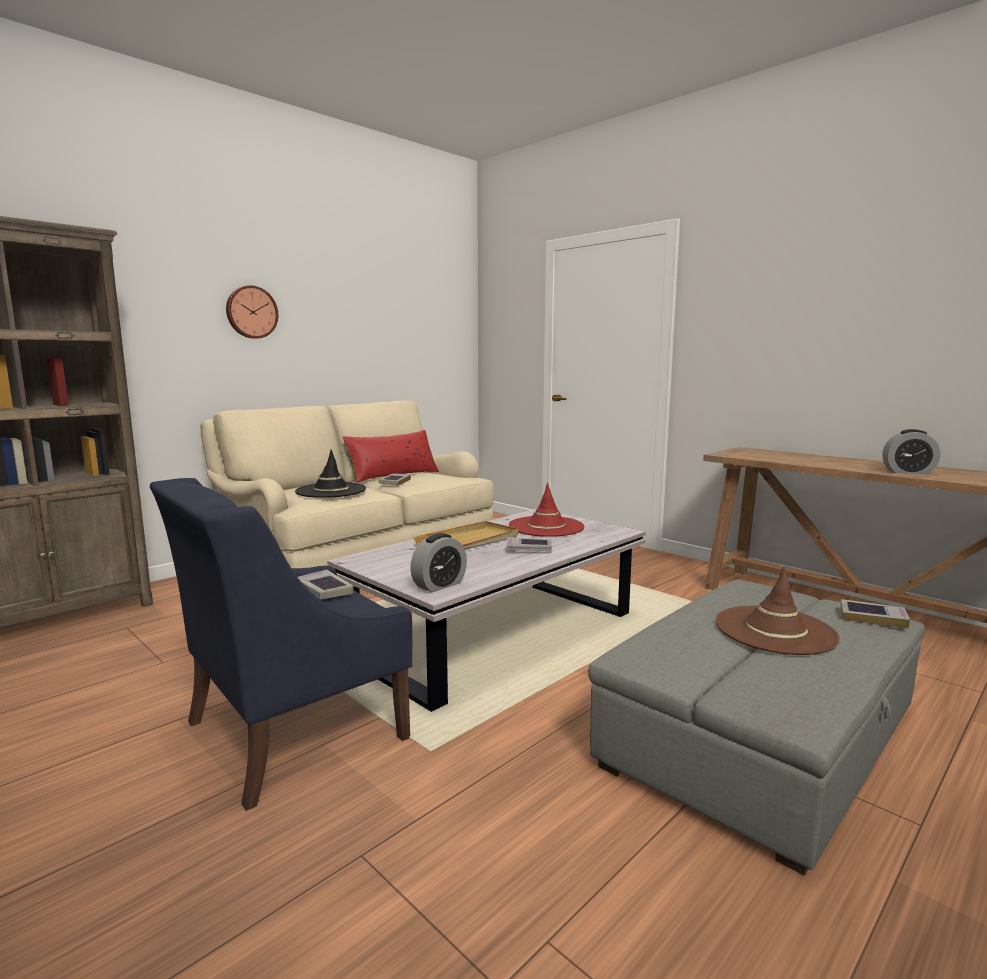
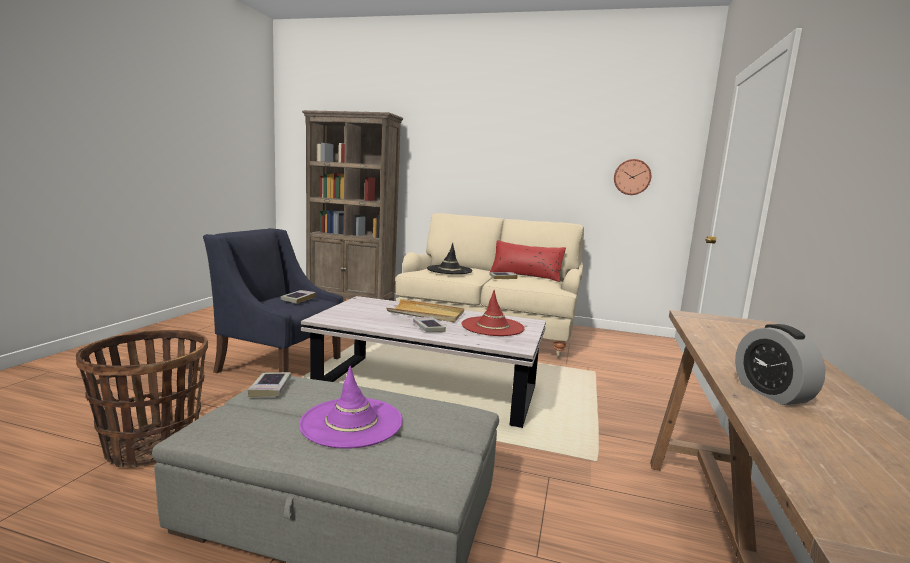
camera: 60 degrees right, 0 degrees up
(251, 312) = (482, 154): wall clock -> wall clock (632, 177)
(439, 585) = (333, 318): alarm clock -> none
(543, 900) = (152, 446): none -> basket
(775, 630) = (352, 422): brown hat -> purple hat
(872, 618) = (425, 473): book -> book (270, 388)

